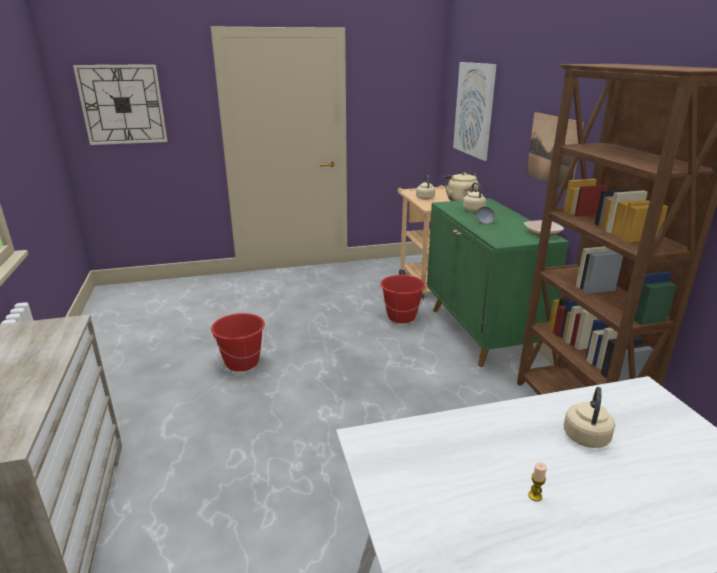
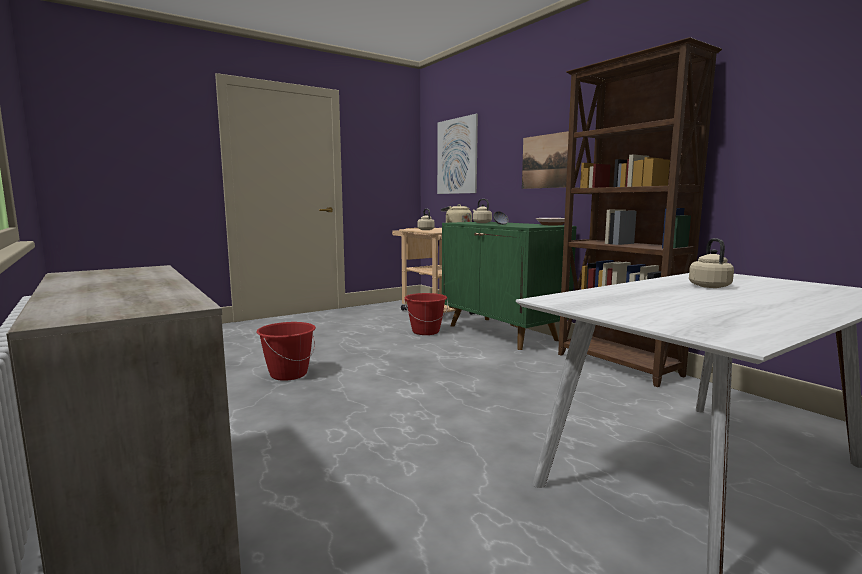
camera: 20 degrees left, 15 degrees down
(122, 105) = (115, 138): wall clock -> none
(535, 496) = (719, 303): candle -> none

